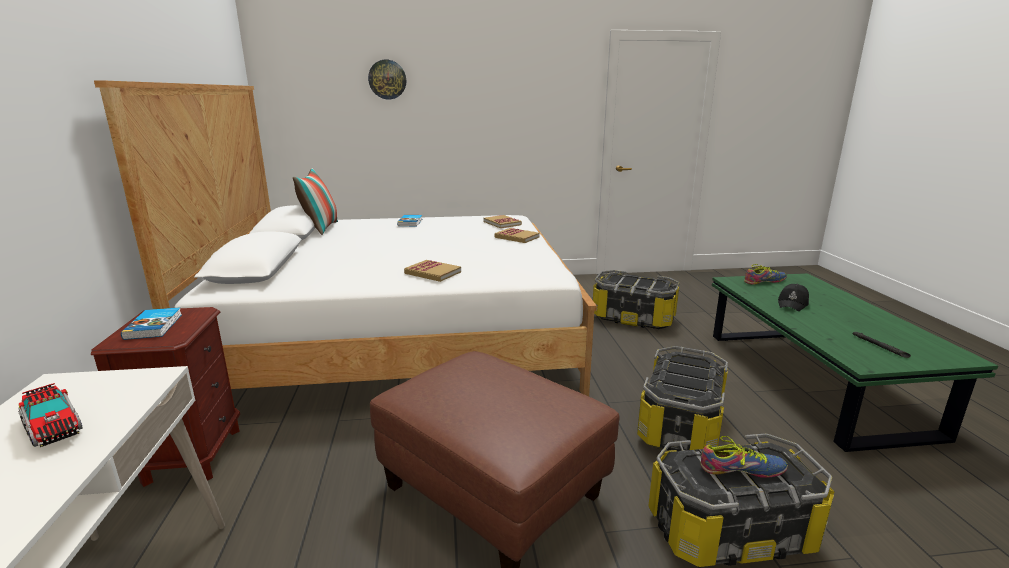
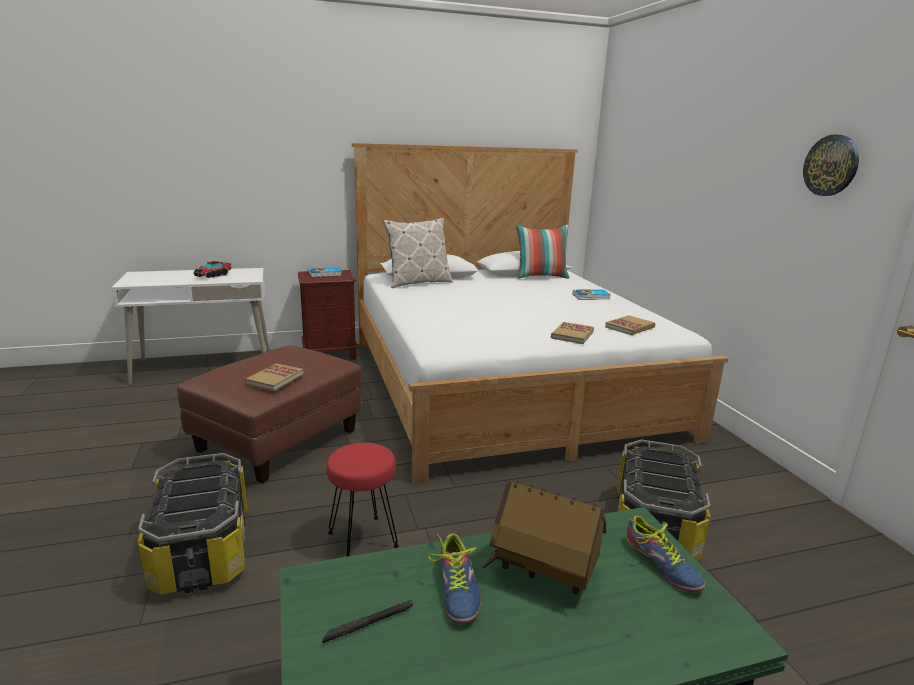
camera: 80 degrees right, 0 degrees up
(288, 273) = (418, 283): none -> pillow
(387, 79) = (669, 147): wall clock -> wall clock (831, 165)
(432, 273) = (429, 312): book -> book (275, 379)
(679, 425) = (364, 539): storage box -> red stool
(741, 469) = (194, 492): shoe -> shoe (458, 589)
(793, 304) = (544, 572): black cap -> toy house

